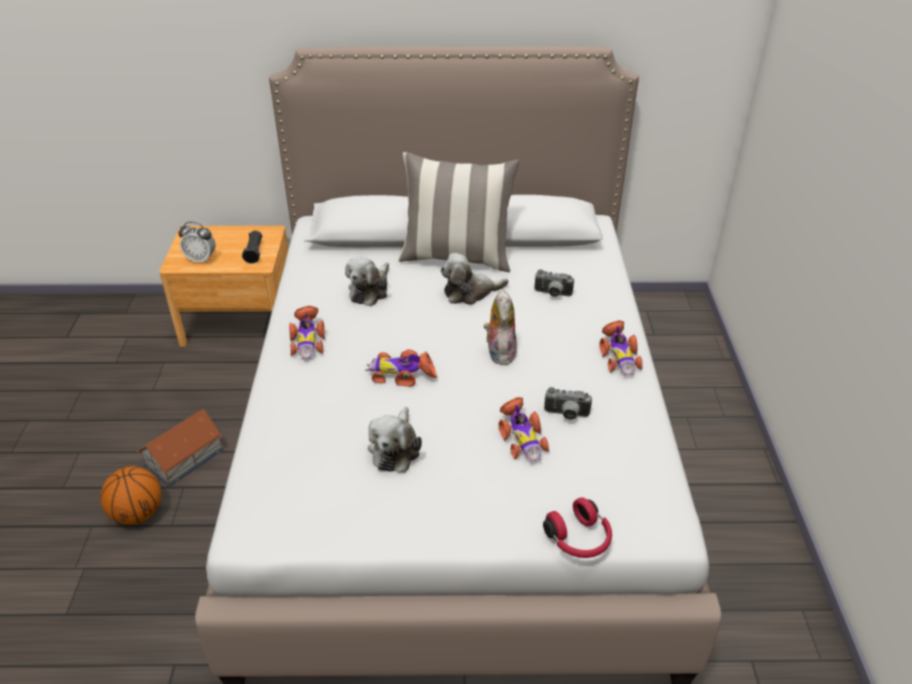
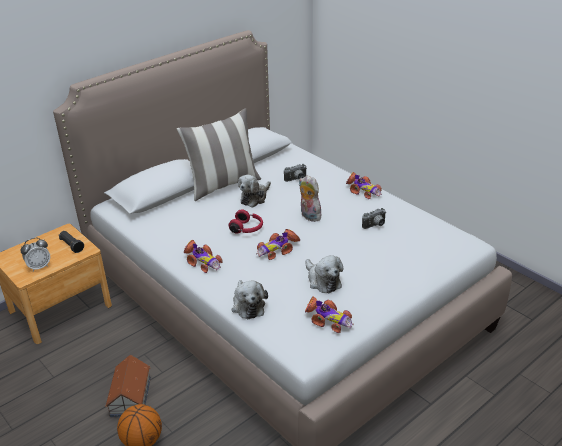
camera: 40 degrees left, 5 degrees down
(370, 290) = (199, 222): plush toy -> plush toy (248, 305)
(521, 437) = (369, 244): toy car -> toy car (328, 319)
(579, 539) = (446, 267): red headphones -> red headphones (247, 229)

